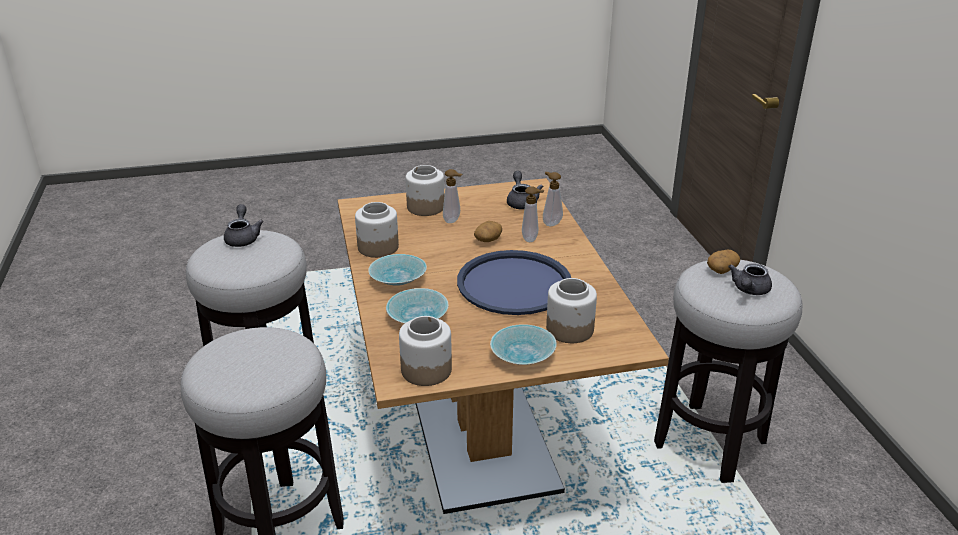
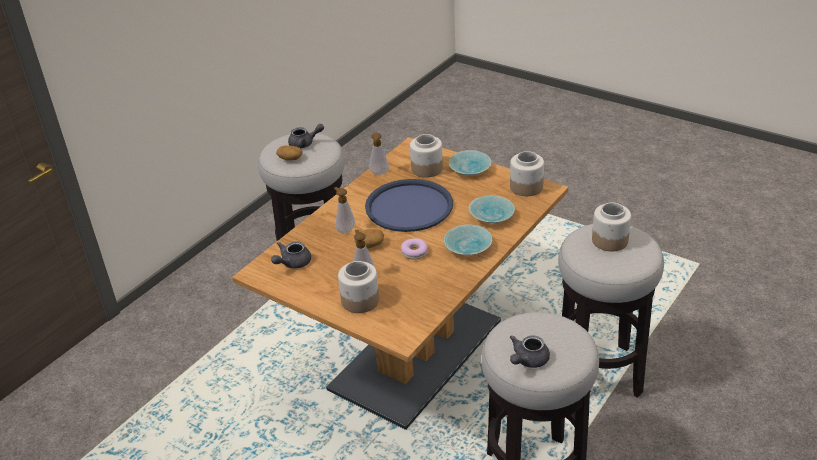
camera: 130 degrees left, 5 degrees up
(378, 247) = (446, 281): jar -> jar (610, 240)
(440, 253) = (414, 252): none -> donut
(550, 223) = (311, 234): soap dispenser -> soap dispenser (379, 173)

